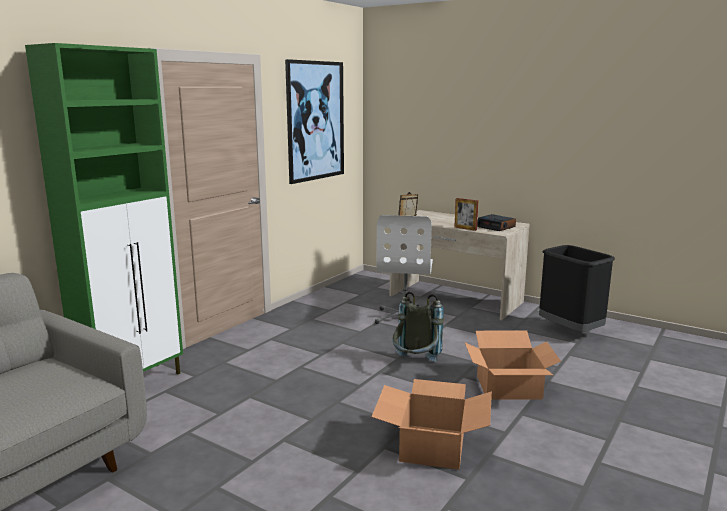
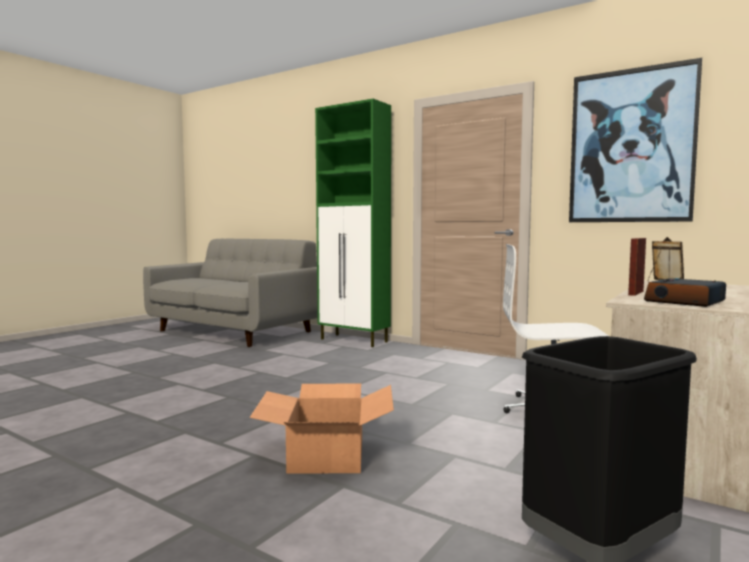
camera: 90 degrees right, 10 degrees down
(415, 365) = (394, 411): grey backpack -> none
(431, 446) = (217, 411): cardboard box -> none

